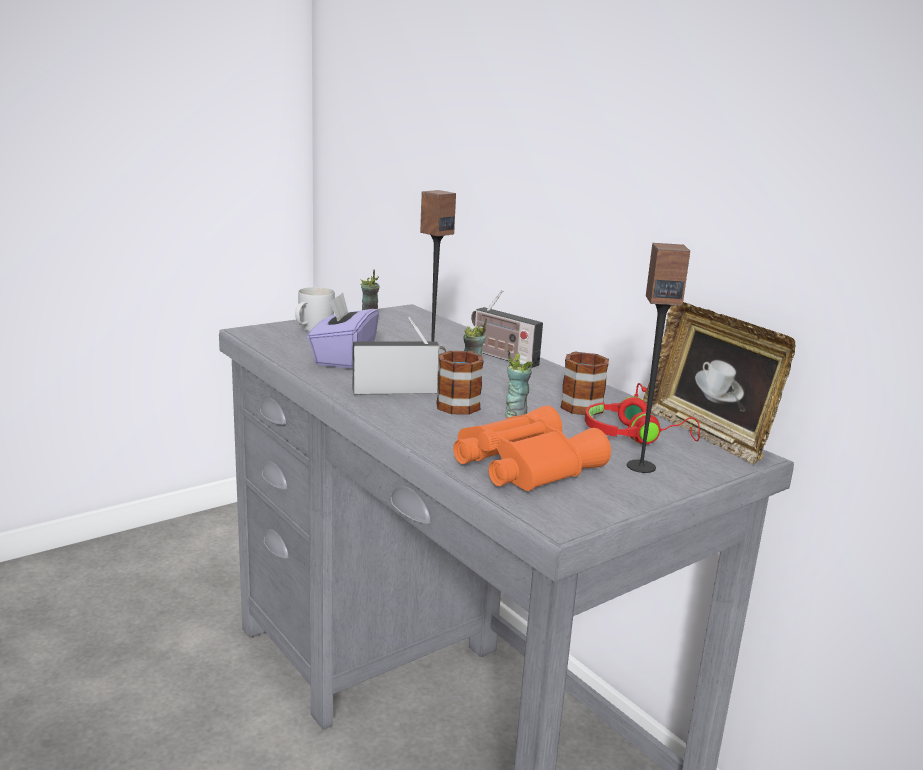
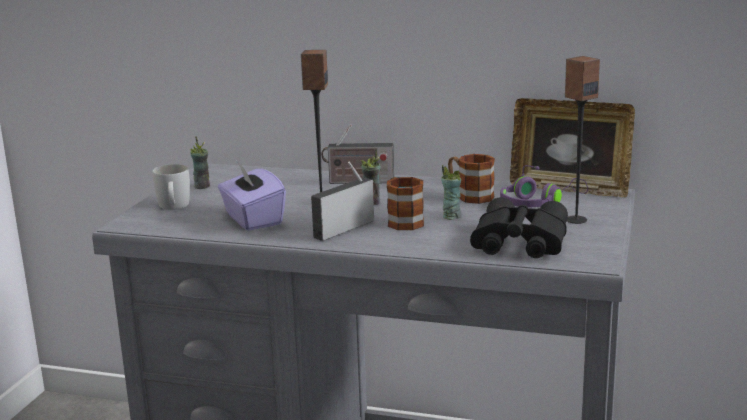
camera: 35 degrees left, 0 degrees up
(522, 464) = (517, 243): orange binoculars -> black binoculars
(635, 435) = (538, 203): red headphones -> purple headphones

